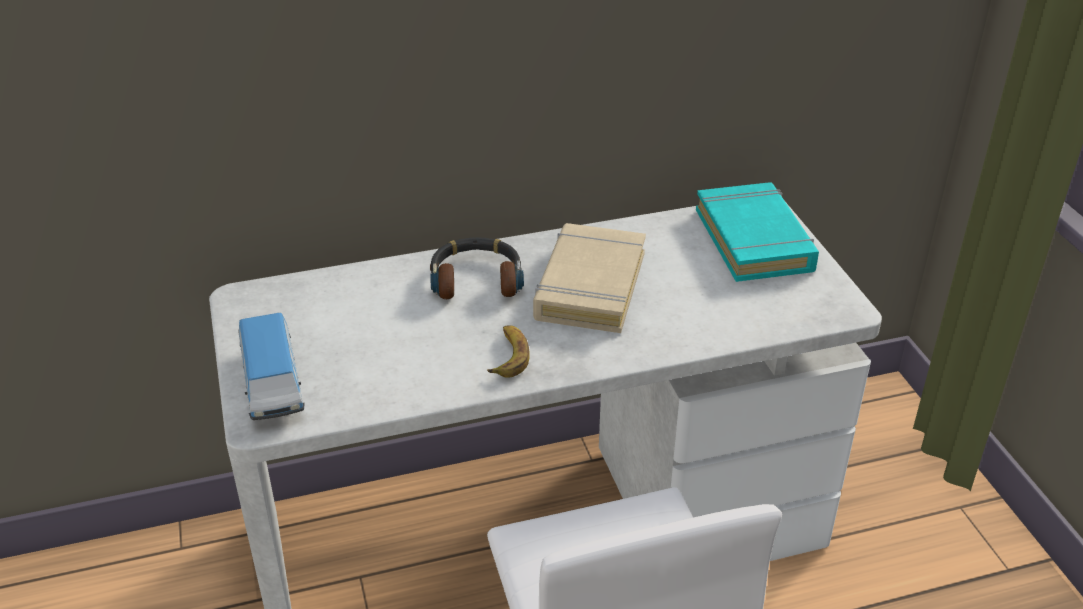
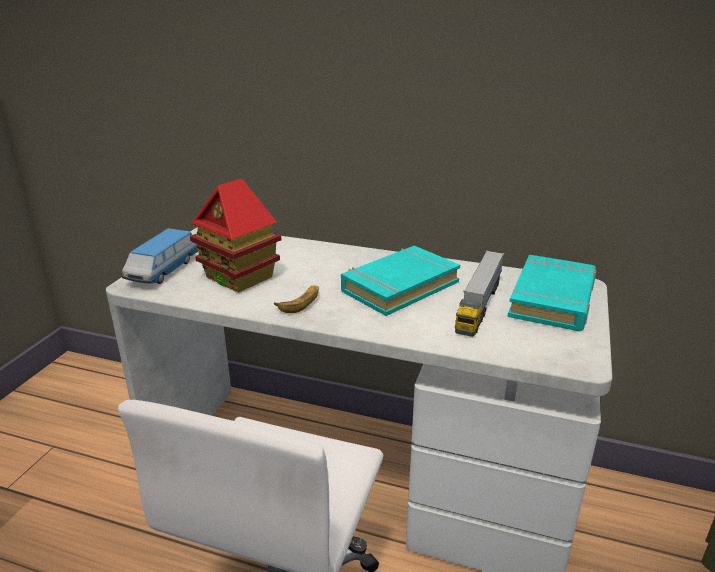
camera: 35 degrees right, 10 degrees down
(389, 351) = (240, 277): none -> toy house
(476, 278) = (336, 261): headphones -> none
(589, 286) = (399, 286): beige book -> turquoise book
(695, 278) = (479, 305): none -> toy truck

